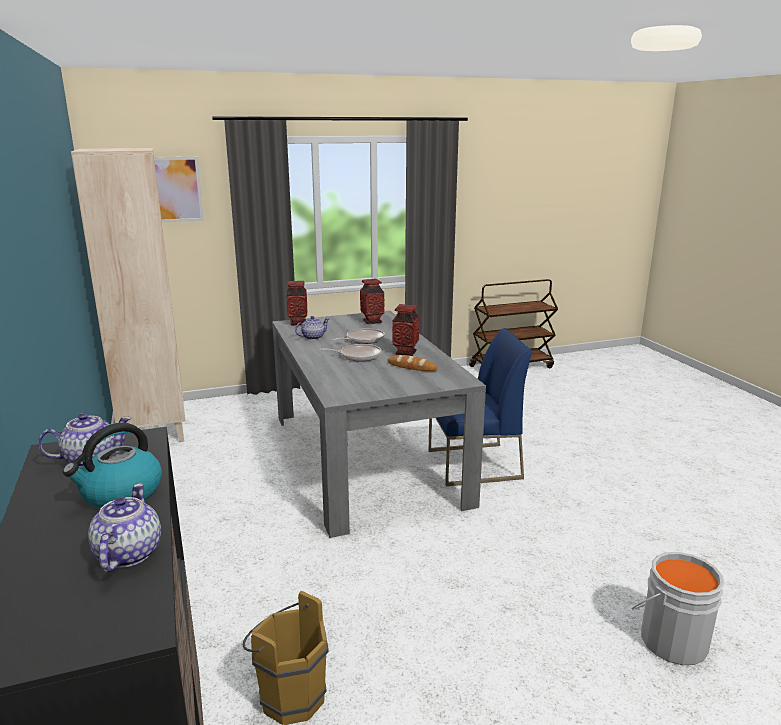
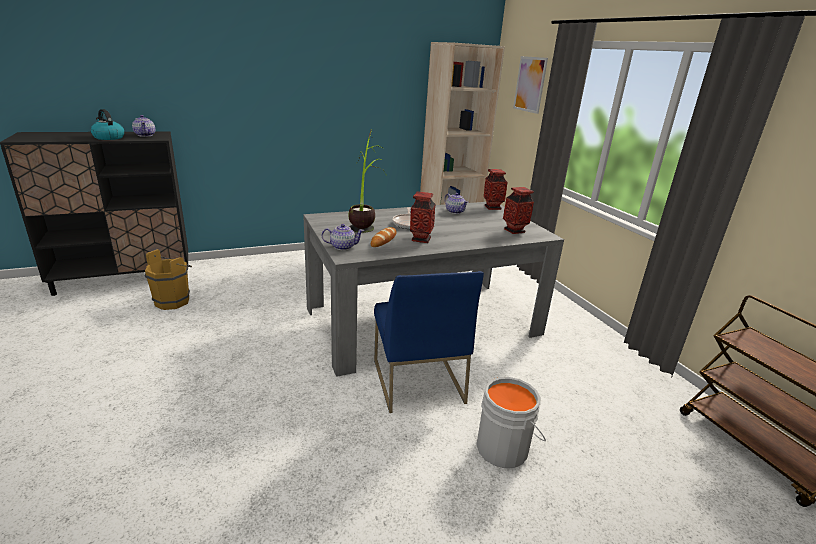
camera: 85 degrees right, 5 degrees up
(127, 554) = (61, 138): teapot -> teapot (342, 247)
(357, 375) = (365, 223): none -> potted plant
(363, 340) = (455, 226): frying pan -> none
(671, 639) = (107, 467): grey bucket -> grey bucket (504, 447)

